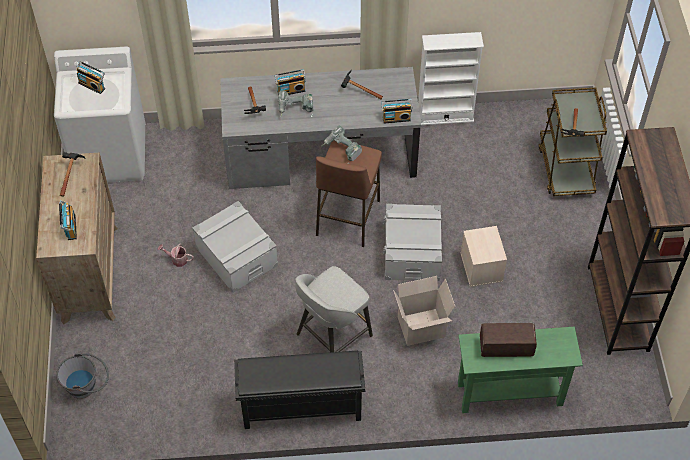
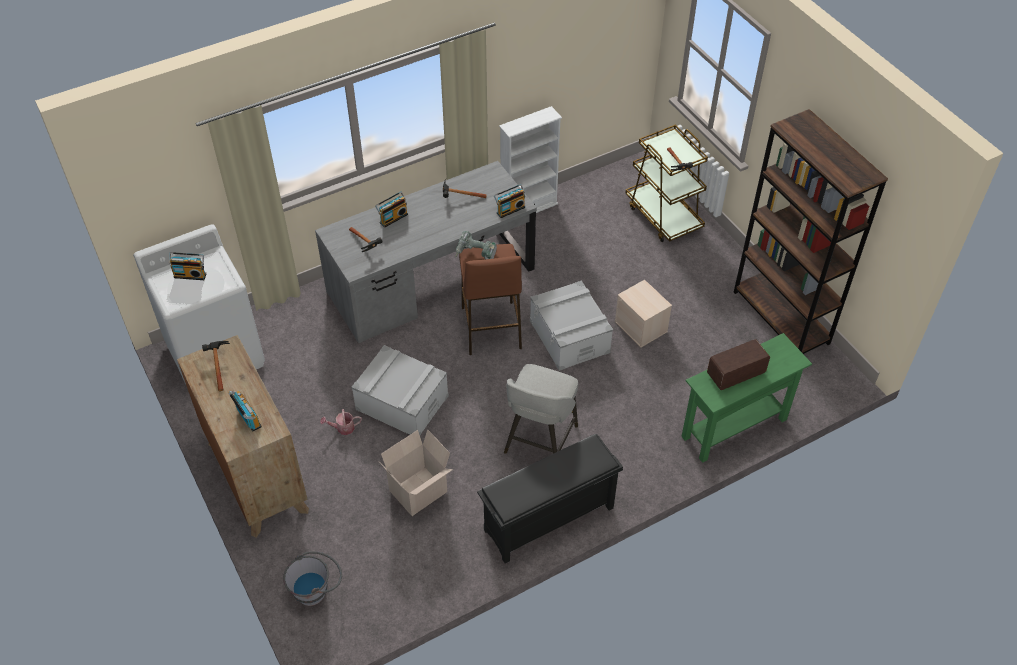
camera: 25 degrees left, 5 degrees down
(295, 109) = (408, 234): power drill -> none
(421, 328) = (619, 401): cardboard box -> cardboard box (418, 493)

